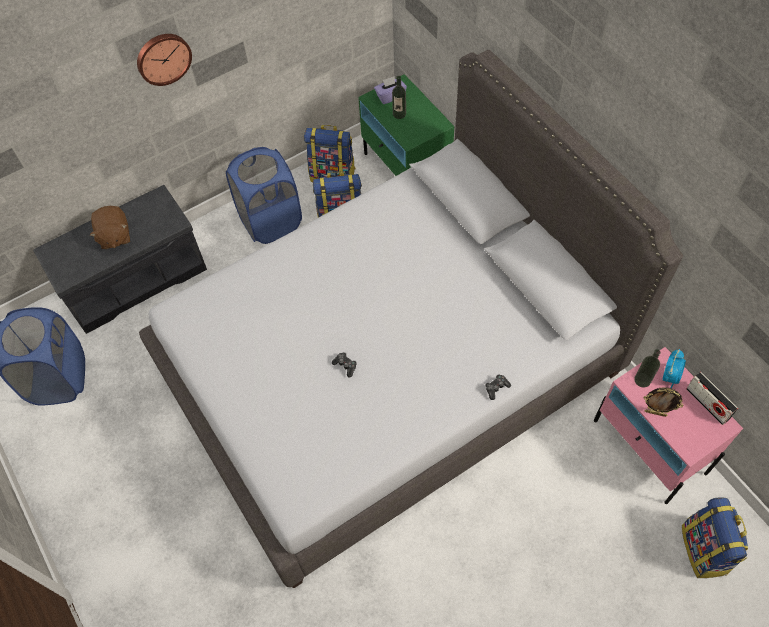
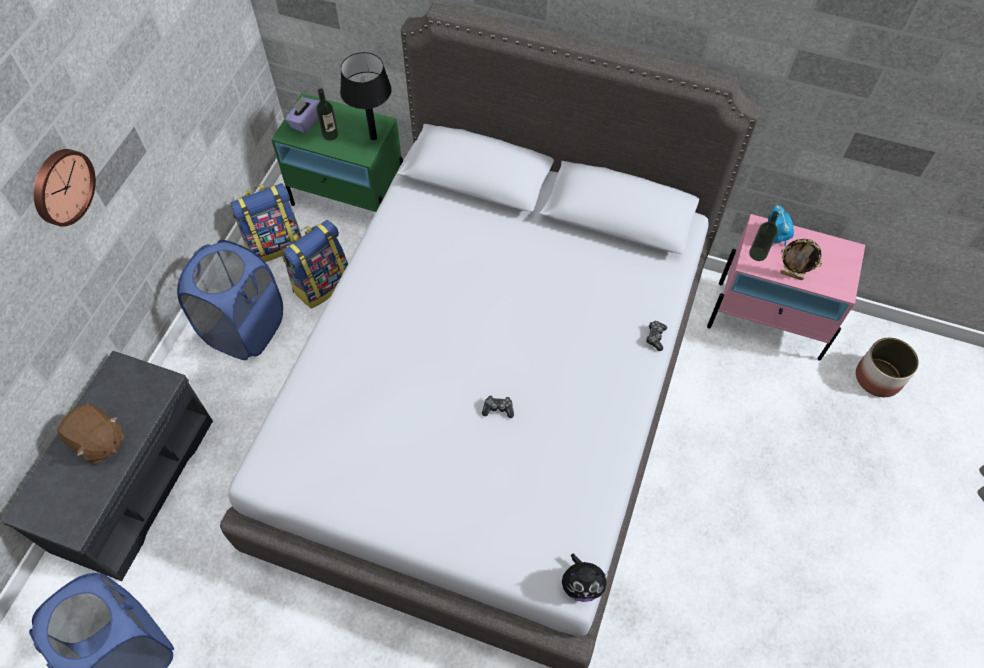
camera: 40 degrees left, 0 degrees up
(301, 515) = (582, 585): none -> plush toy
(426, 131) = (373, 137): none -> black table lamp
(655, 413) = (791, 275): picture frame -> picture frame turned 45 degrees clockwise
(705, 550) = (878, 377): backpack -> planter
(707, 404) = (823, 242): radio -> none

